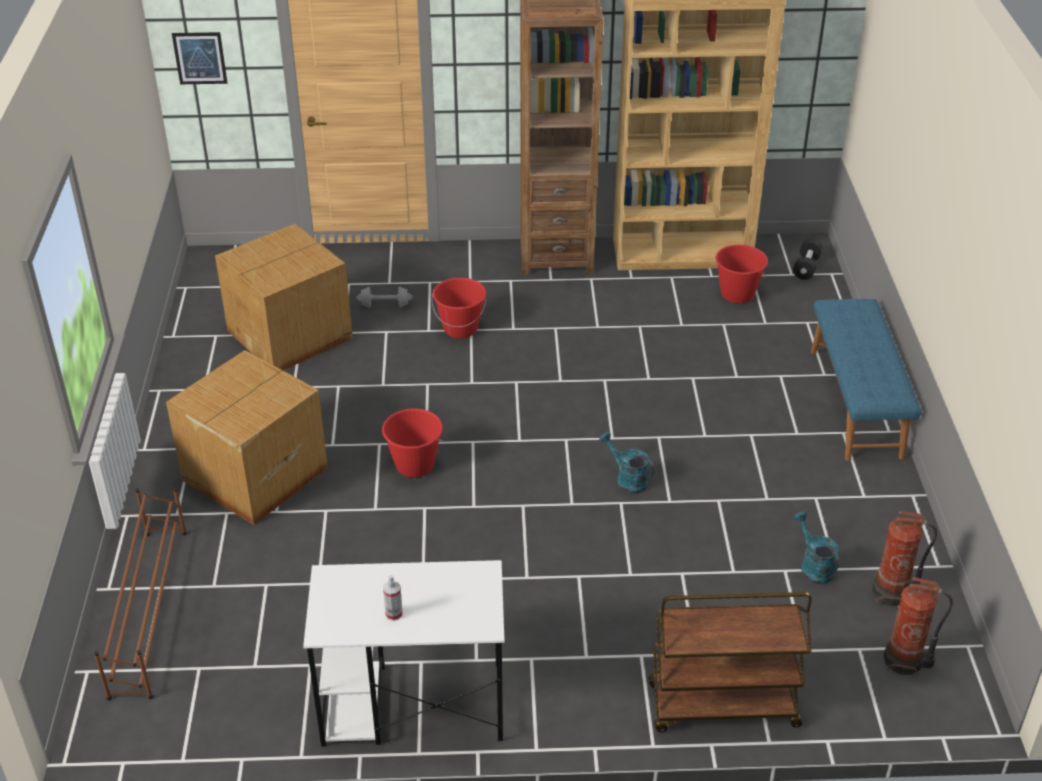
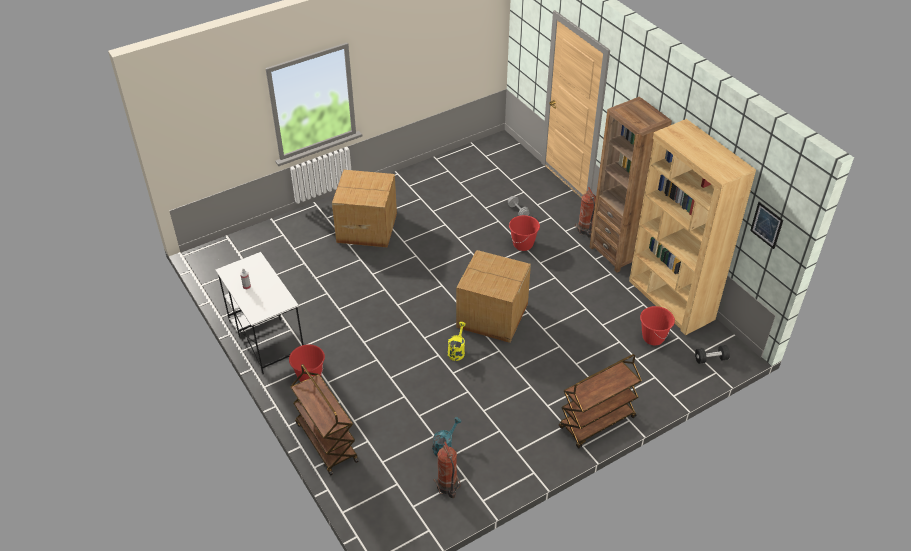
camera: 60 degrees right, 5 degrees up
(150, 610) = (269, 238): brown shoe rack -> none
(200, 58) = (522, 41): picture -> picture (766, 225)
(291, 334) = (469, 192): cardboard box -> cardboard box (493, 316)
(414, 466) = (410, 273): red bucket -> red bucket (309, 377)
(627, 479) = (457, 351): turquoise watering can -> yellow watering can
(856, 402) = (597, 423): blue bench -> brown cart
(905, 661) = (400, 506): fire extinguisher -> fire extinguisher (585, 230)

